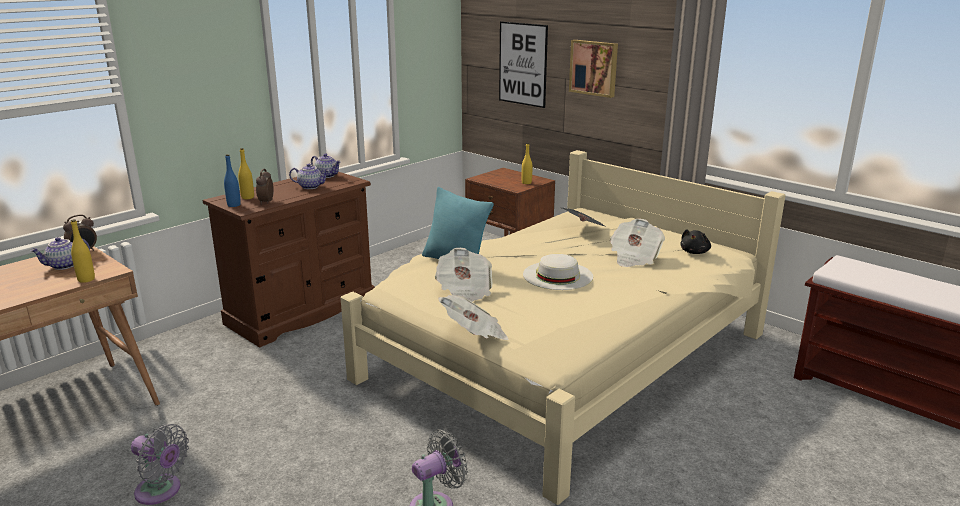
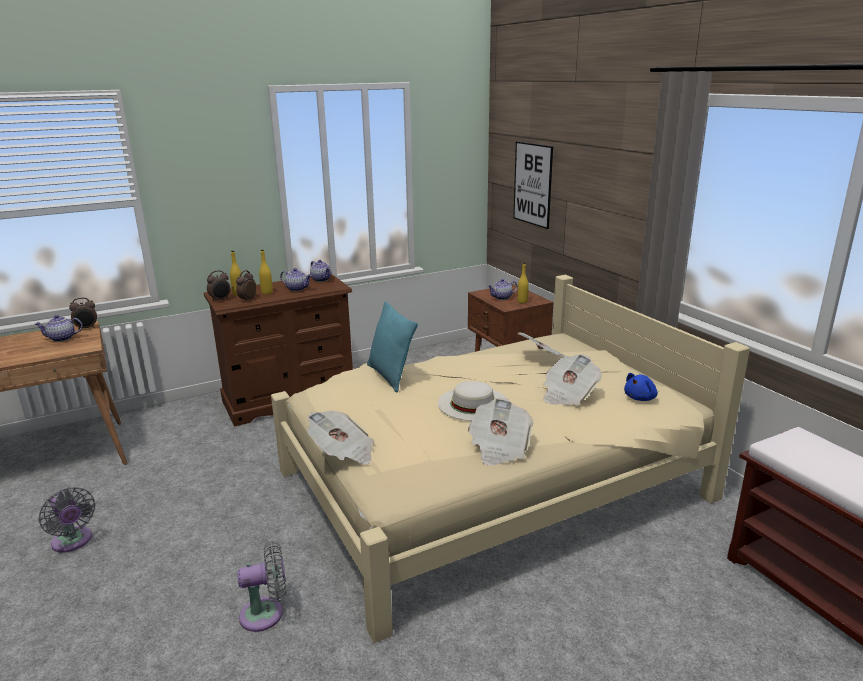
camera: 20 degrees right, 0 degrees up
(86, 279) = (63, 353): yellow bottle -> yellow bottle (267, 293)
(234, 205) = (220, 300): blue bottle -> alarm clock
(464, 291) = (372, 406): newspaper -> newspaper (499, 448)
(504, 181) = (502, 298): none -> teapot
(594, 68) = (589, 191): picture -> none
(695, 252) = (641, 398): black plush toy -> blue plush toy

